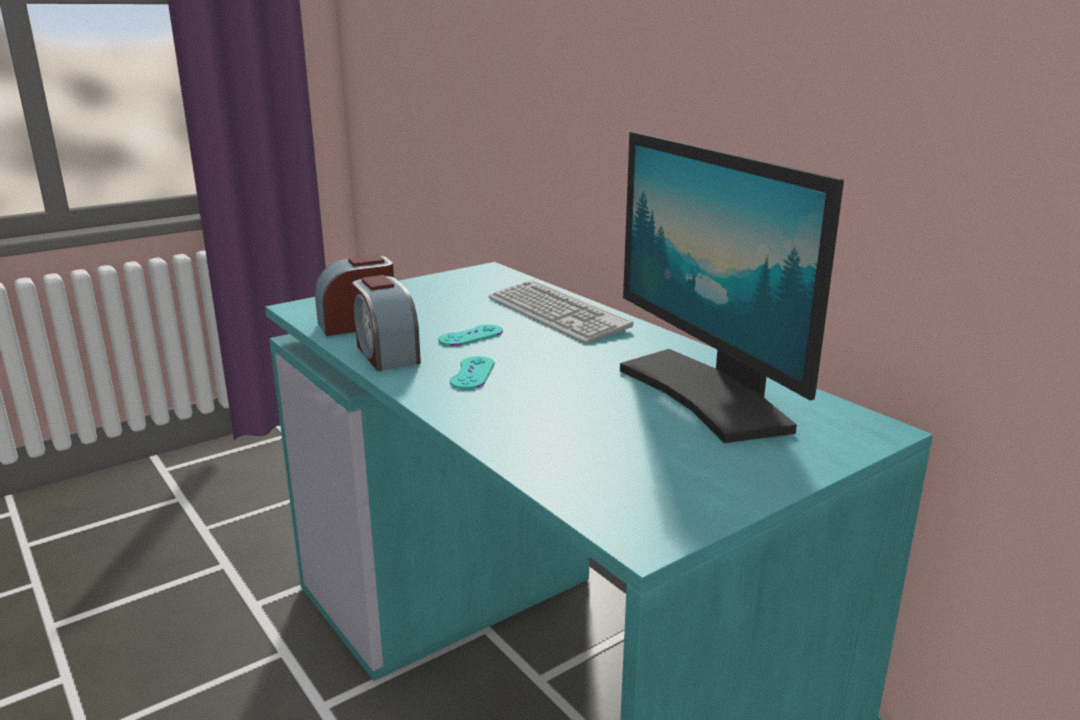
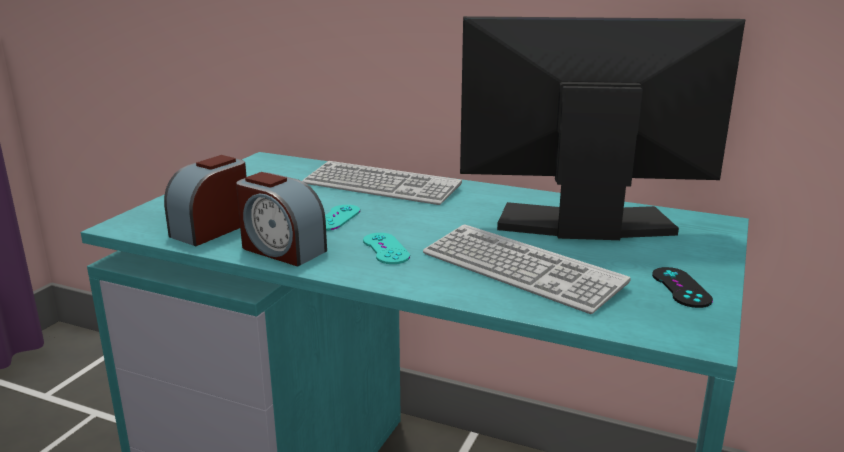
camera: 30 degrees left, 0 degrees up
(567, 423) = (520, 270): none -> keyboard
(706, 395) = (584, 225): monitor -> monitor turned 150 degrees clockwise
(710, 485) = (681, 287): none -> black game controller

